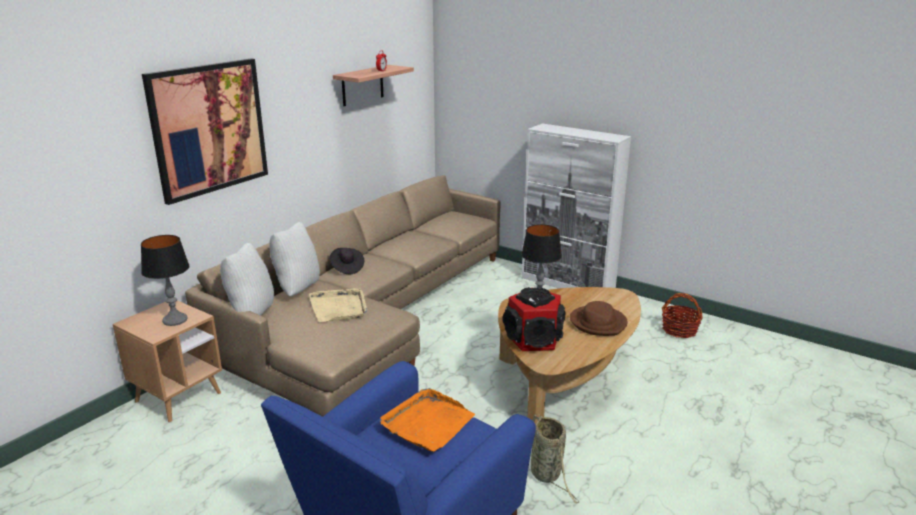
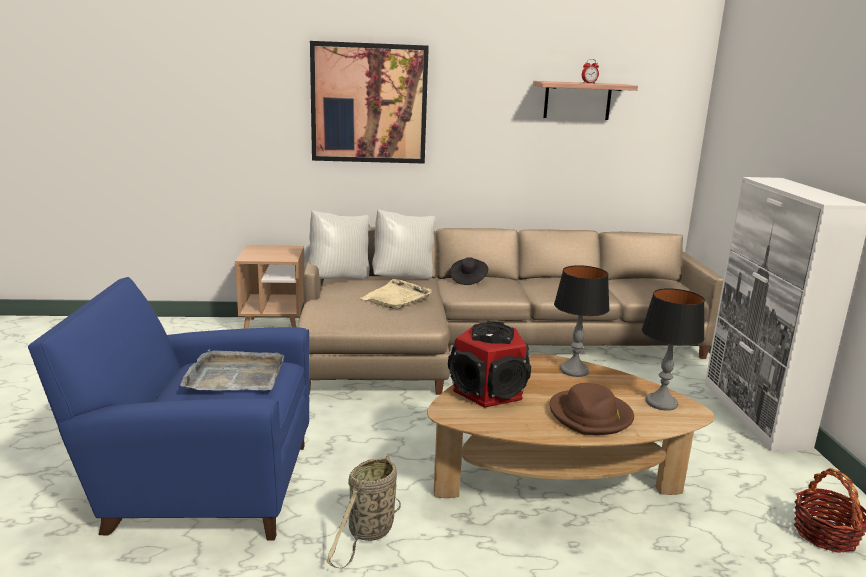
camera: 50 degrees right, 5 degrees down
(175, 320) = (274, 255): table lamp -> table lamp (661, 403)
(427, 423) = (235, 375): orange tray -> grey tray

